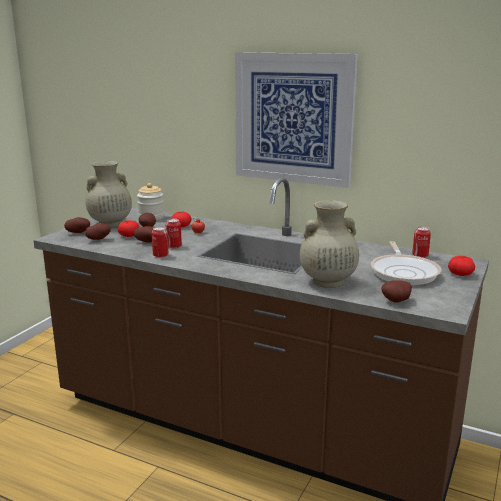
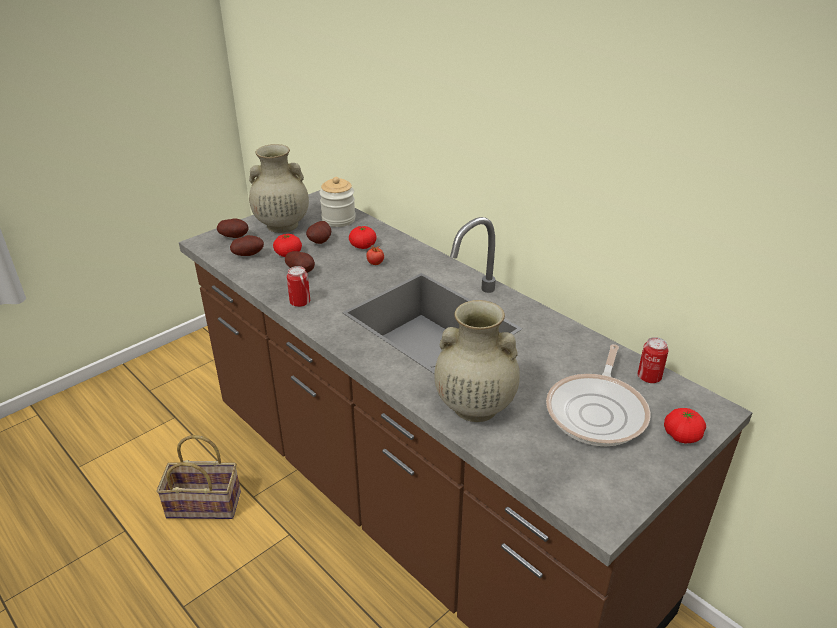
camera: 20 degrees right, 15 degrees up
(74, 463) = (206, 503): none -> basket
(174, 246) = (327, 287): can -> none
(293, 118) = (514, 129): picture -> none
(397, 301) = (542, 475): potato -> none

